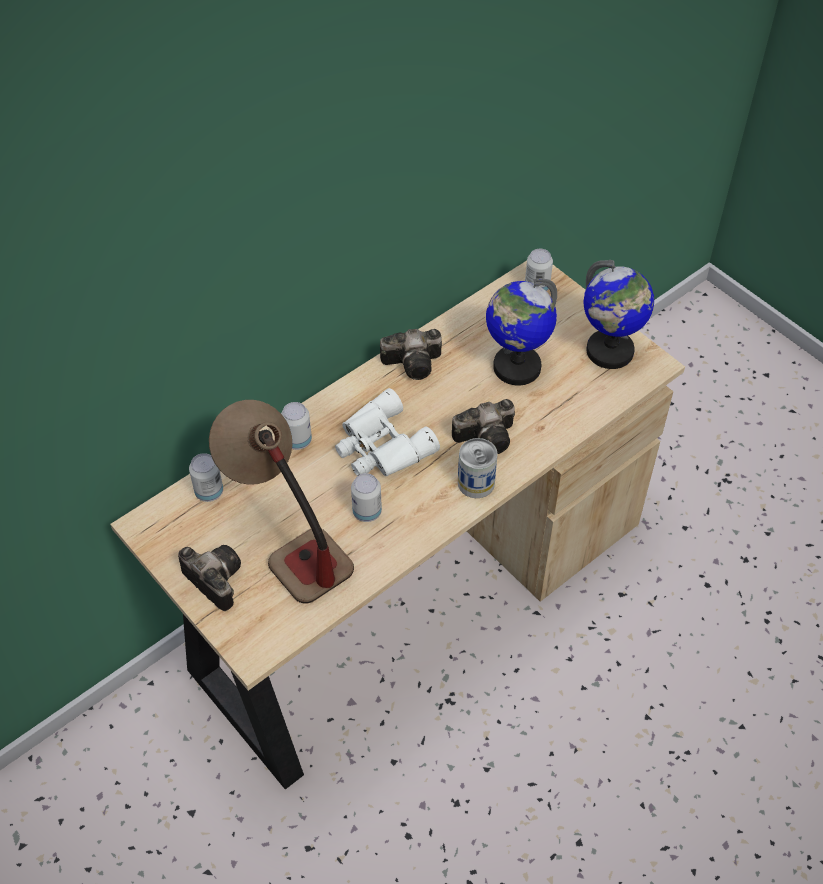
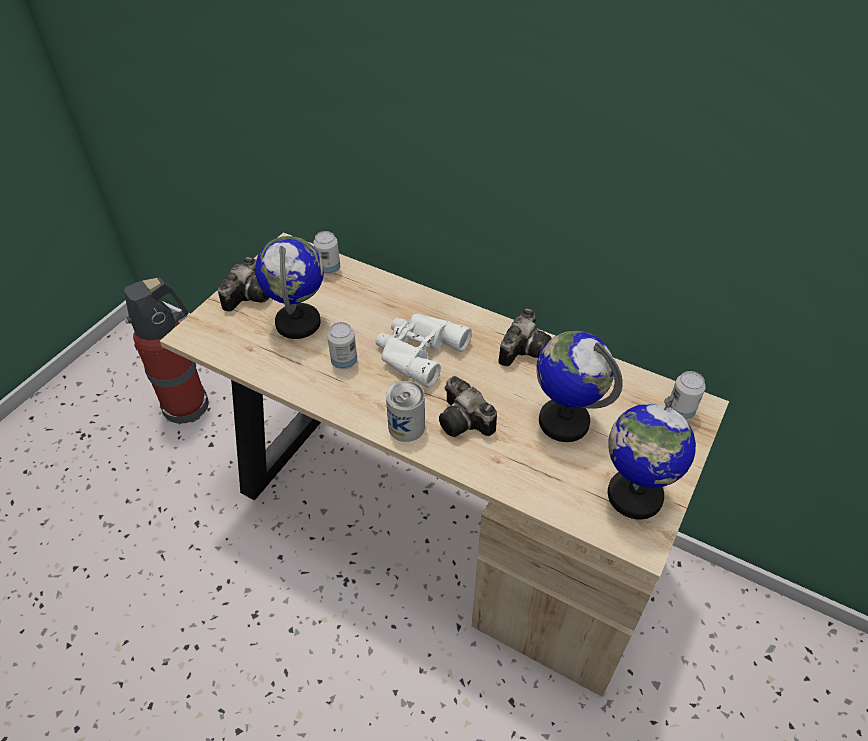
camera: 70 degrees right, 5 degrees down
(105, 832) = (188, 405): none -> fire extinguisher
(286, 540) = (298, 322): table lamp -> globe
(298, 441) = (400, 301): can -> none
(415, 363) = (524, 348): camera -> camera turned 120 degrees counterclockwise

